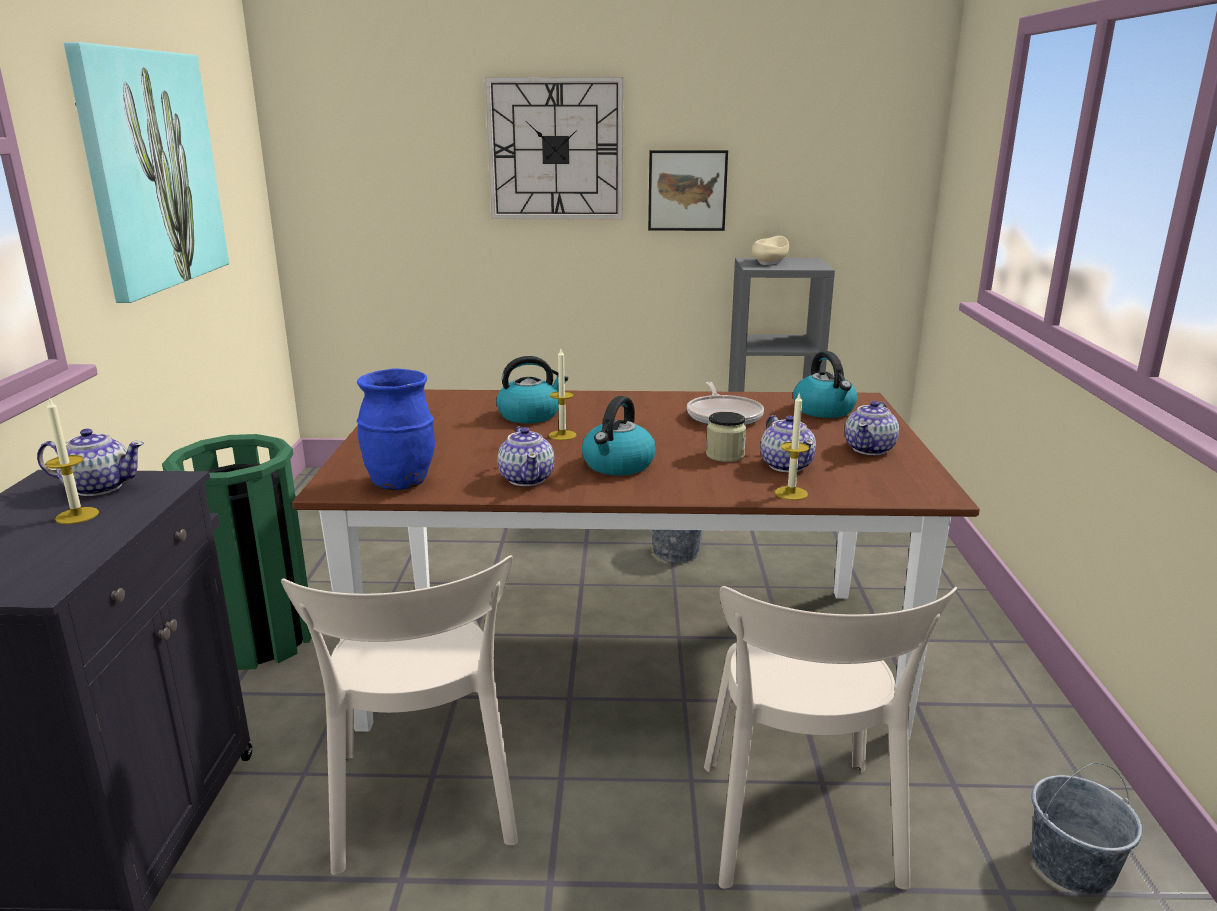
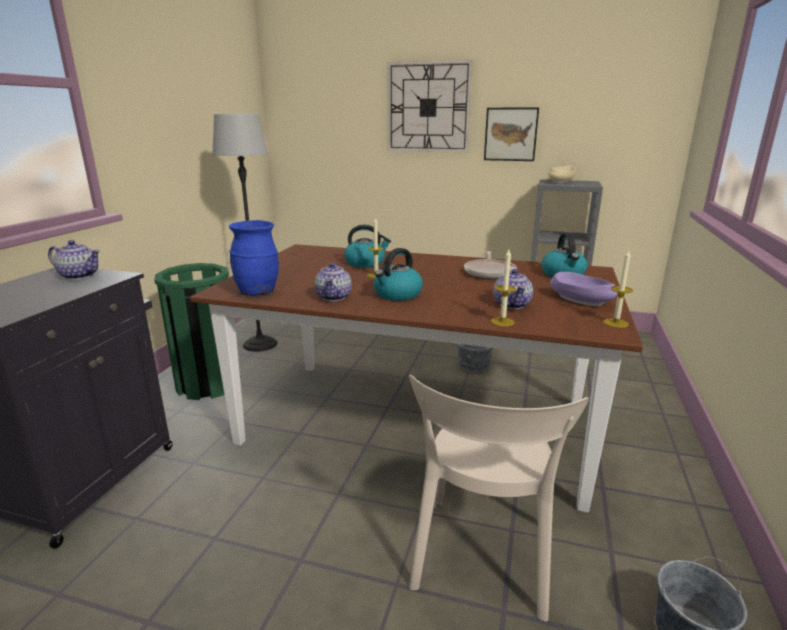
camera: 15 degrees right, 0 degrees up
(77, 515) = (53, 288): candle -> candle (616, 323)
(151, 170) = (177, 110): picture -> none
(315, 559) = (260, 344): none -> floor lamp
(424, 806) = (249, 496): beige chair -> none
(725, 455) = (473, 295): jar -> none
(870, 449) = (581, 300): teapot -> purple bowl

